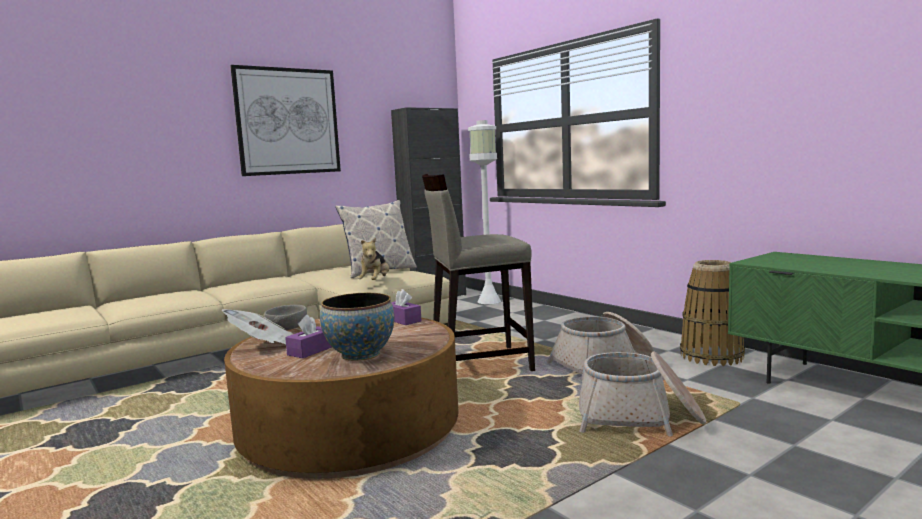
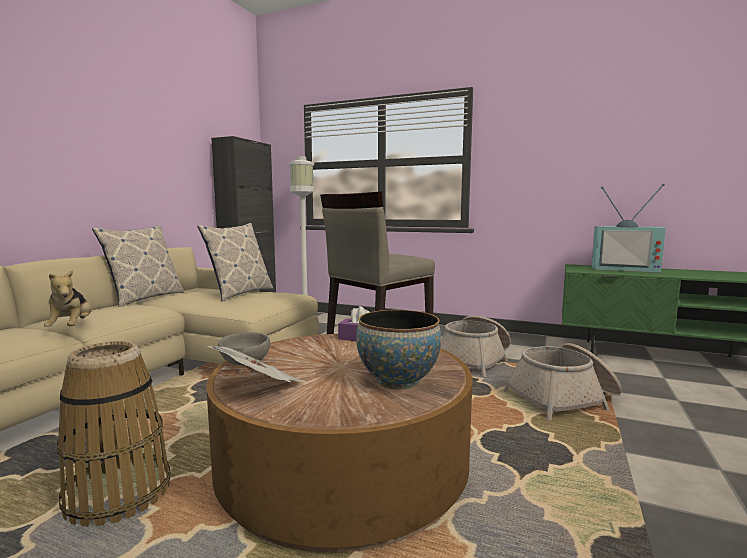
camera: 30 degrees left, 0 degrees up
(288, 121) = (113, 132): picture -> none
(304, 272) = (144, 298): none -> pillow
(311, 350) = (331, 384): purple tissue box -> none
(375, 282) = (259, 303): plush toy -> plush toy (72, 328)
(711, 356) = (529, 343): basket -> basket (118, 495)
(839, 261) = (624, 268): none -> television

